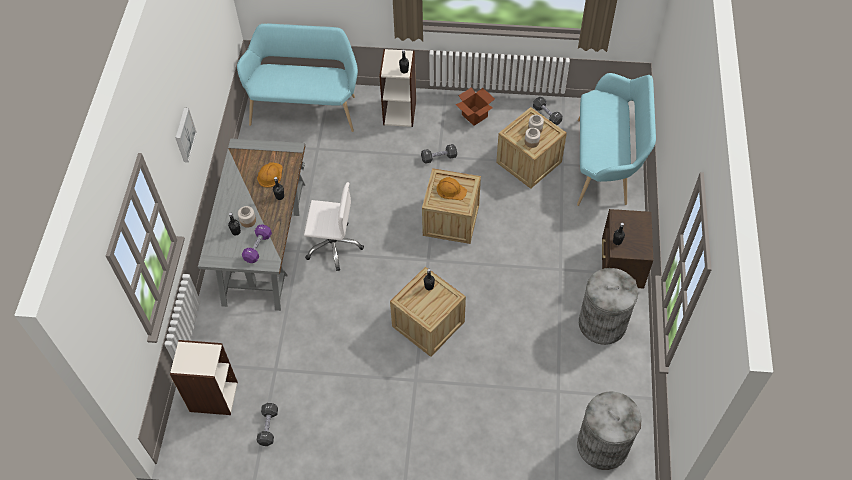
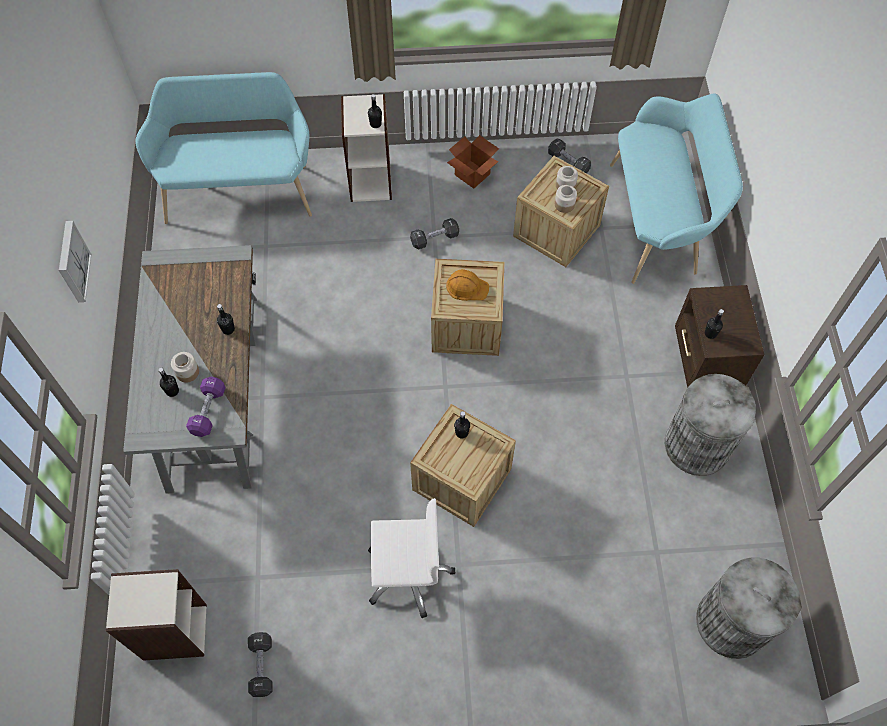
camera: 10 degrees left, 5 degrees up
(270, 175) = (209, 299): orange hard hat -> none
(333, 245) = (311, 383): white office chair -> white office chair (408, 573)

